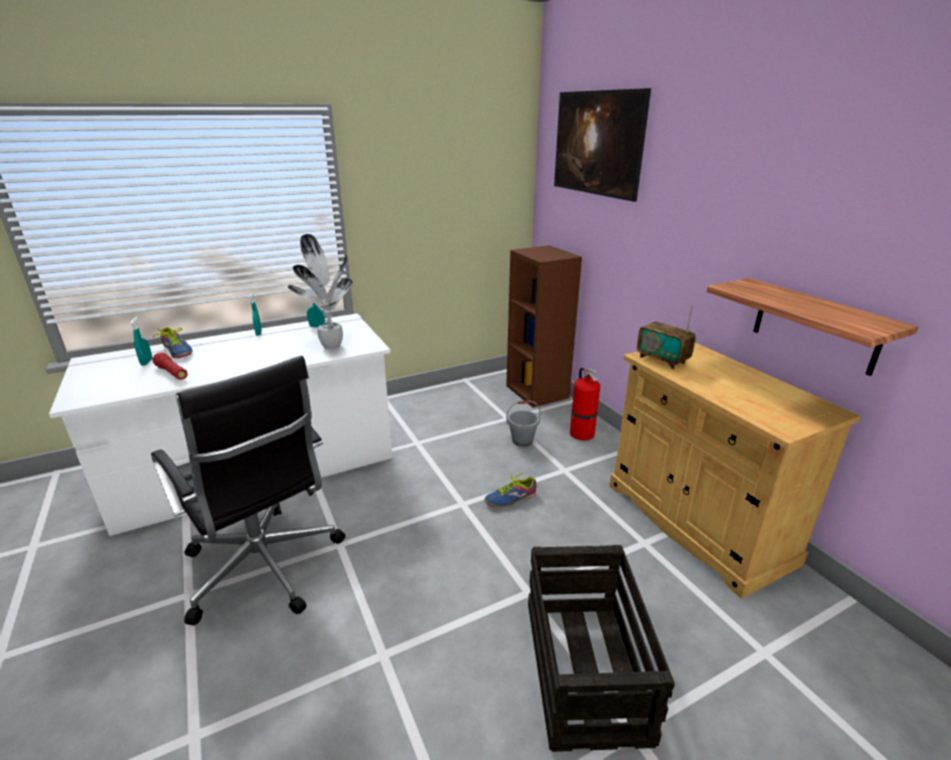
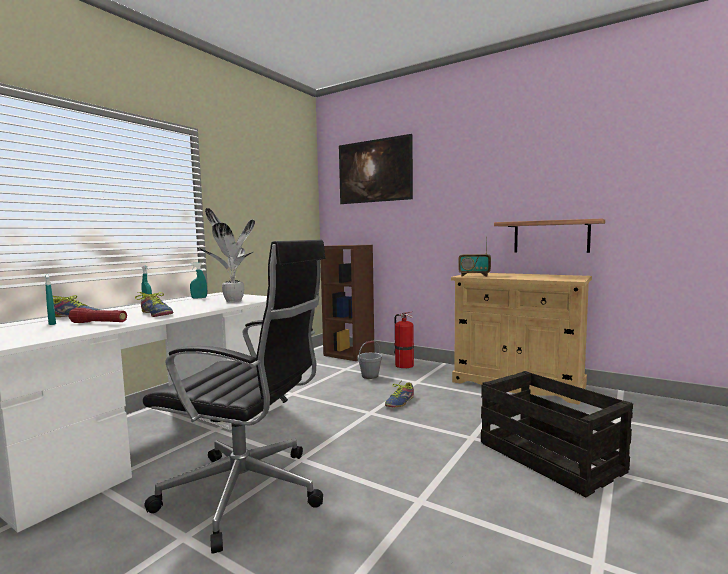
camera: 30 degrees left, 20 degrees down
(233, 364) = (157, 314): none -> shoe

